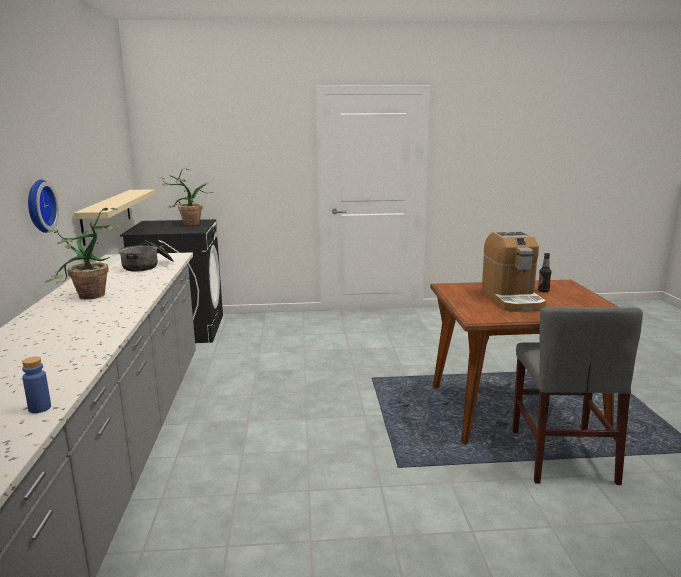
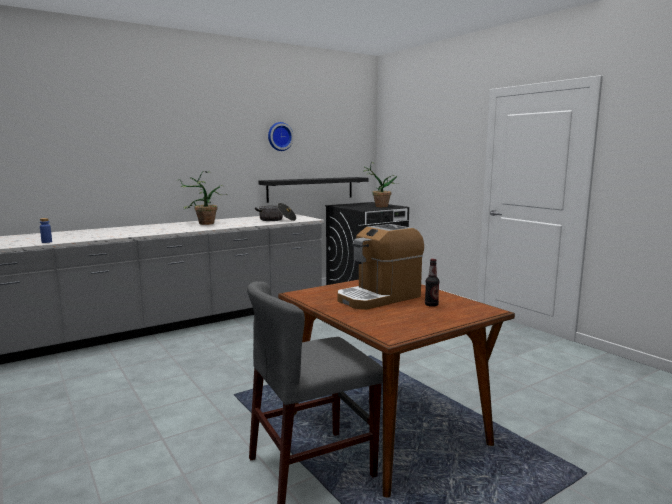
camera: 60 degrees right, 5 degrees down
(38, 206) = (213, 170): wall clock -> wall clock (279, 136)
(107, 215) = (311, 189): beige shelf -> black shelf

